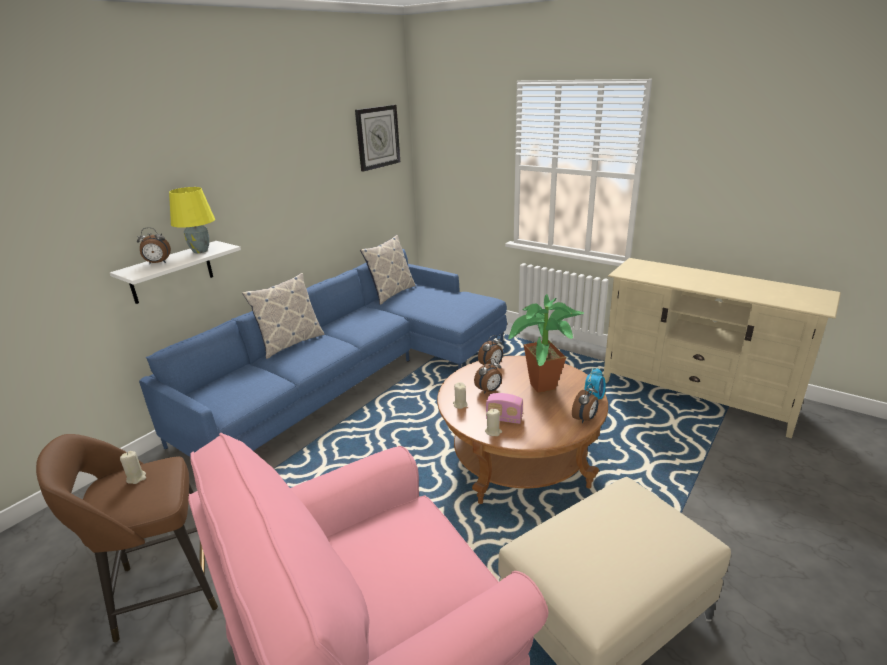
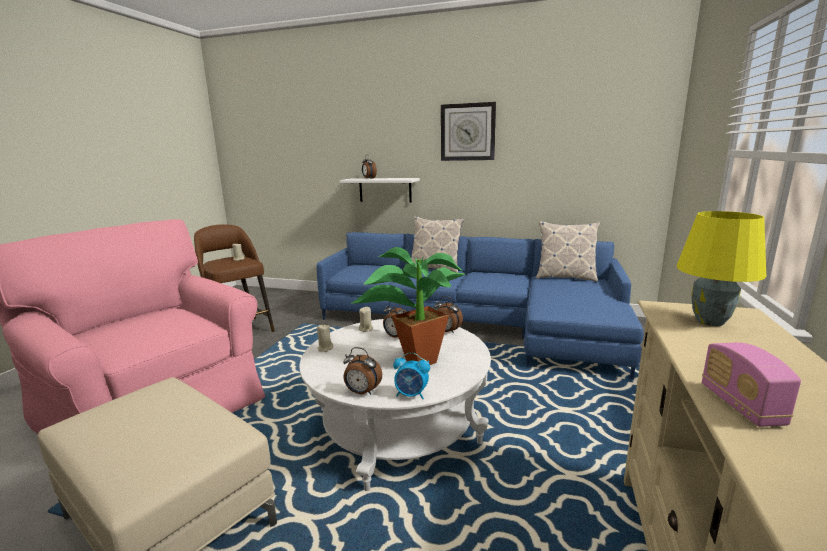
camera: 70 degrees right, 10 degrees down
(200, 251) = (395, 178): yellow table lamp -> yellow table lamp (708, 321)
(377, 137) = (618, 120): wall clock -> wall clock (467, 132)
(504, 419) = (348, 350): radio -> radio (740, 405)
(519, 459) = (398, 430): brown coffee table -> white coffee table

